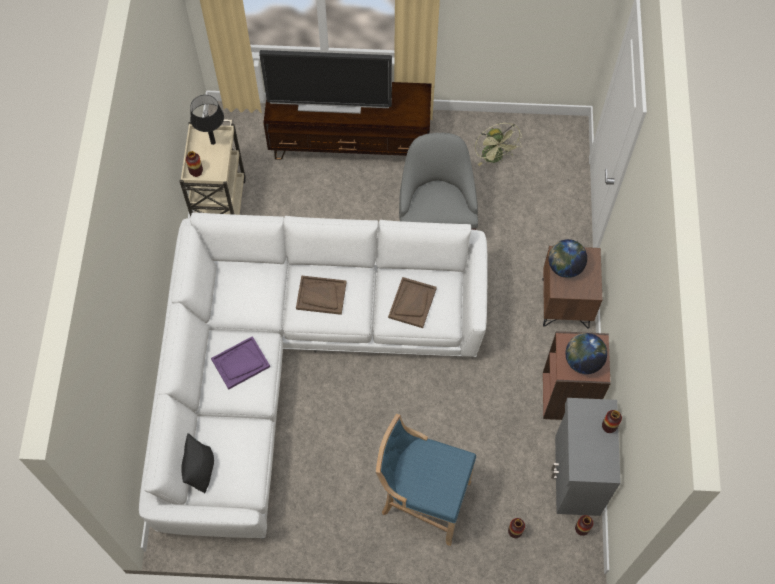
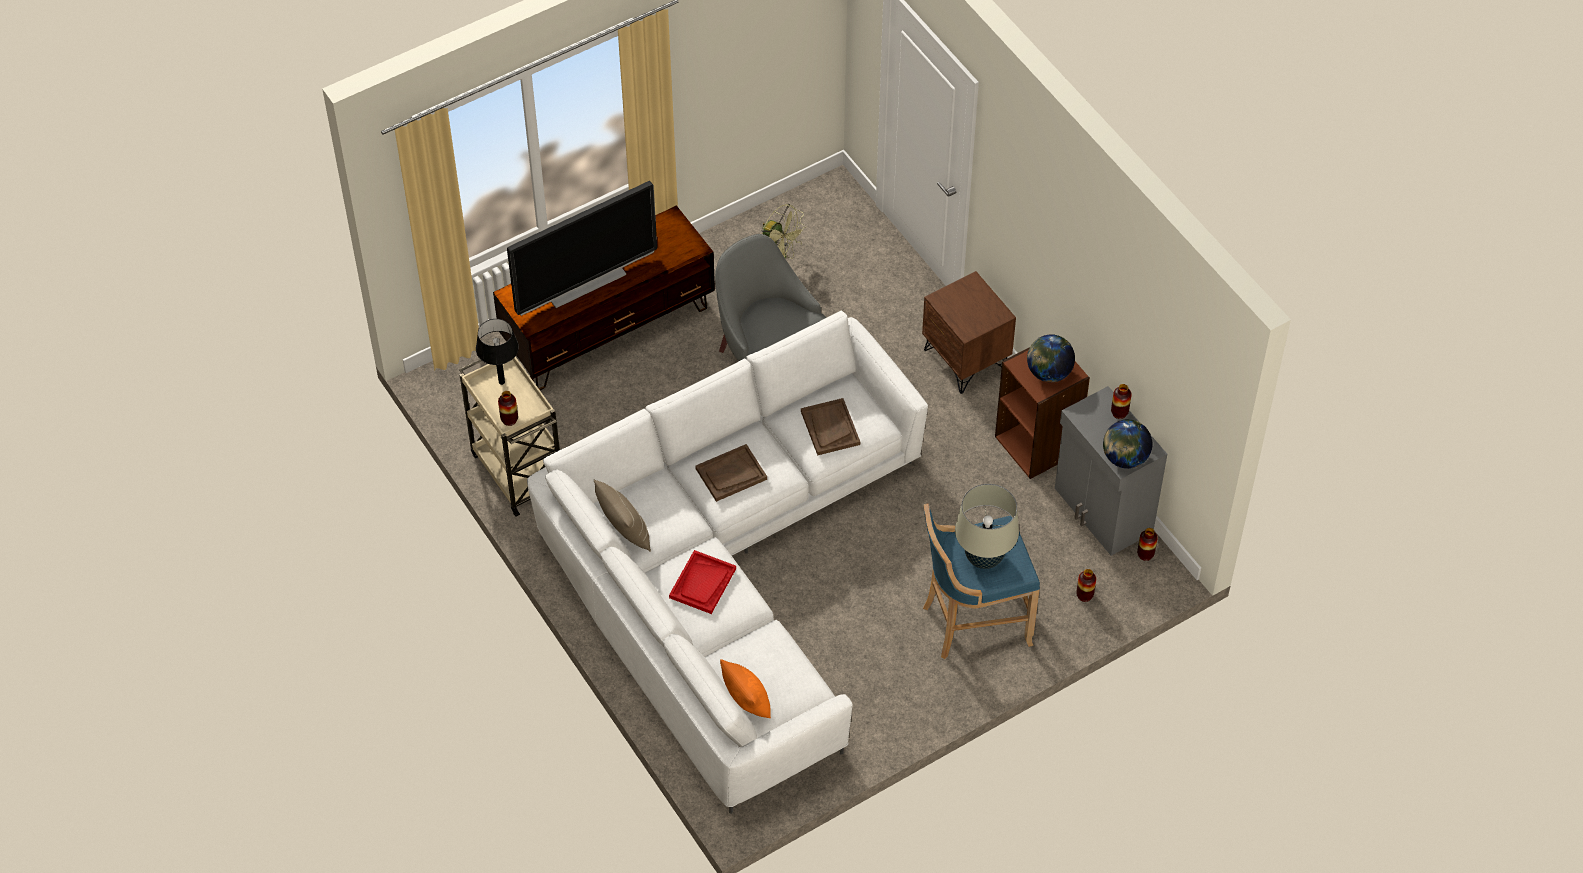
camera: 35 degrees left, 10 degrees down
(200, 469) = (747, 701): black pillow -> orange pillow
(222, 294) = (625, 531): none -> beige pillow
(240, 363) = (702, 583): purple tray -> red tray
(429, 474) = (984, 558): none -> beige table lamp
(565, 267) = (956, 307): globe -> globe (1125, 458)

